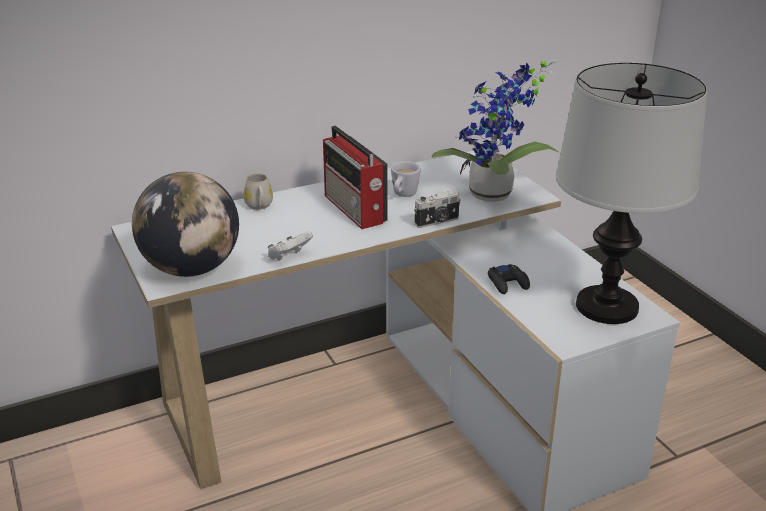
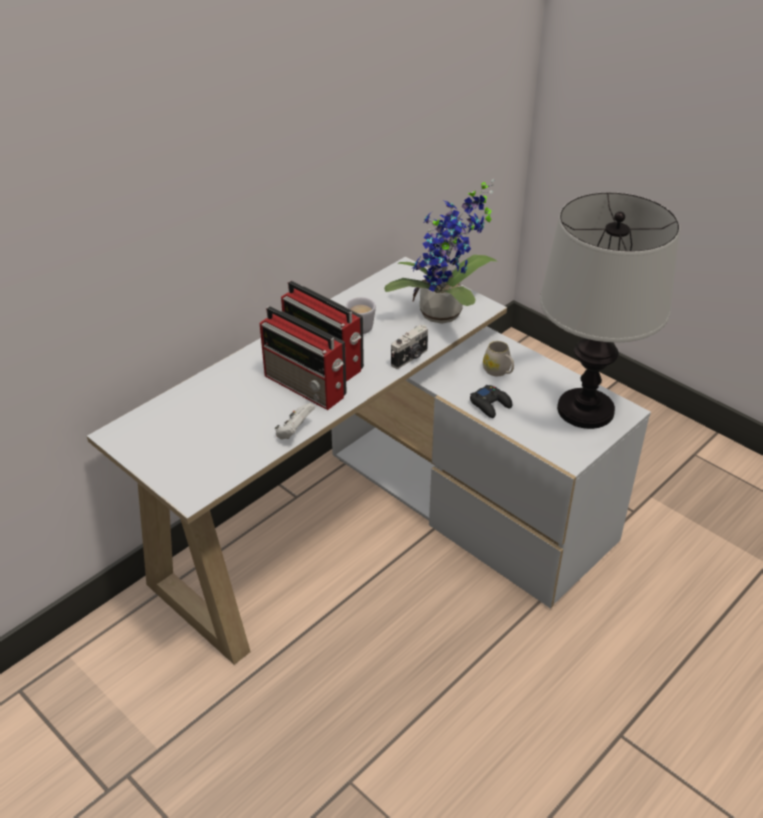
camera: 20 degrees left, 10 degrees up
(191, 269) = (207, 469): globe -> none
(259, 206) = (227, 376): white mug -> white mug (499, 371)
(324, 226) = (306, 387): none -> radio

